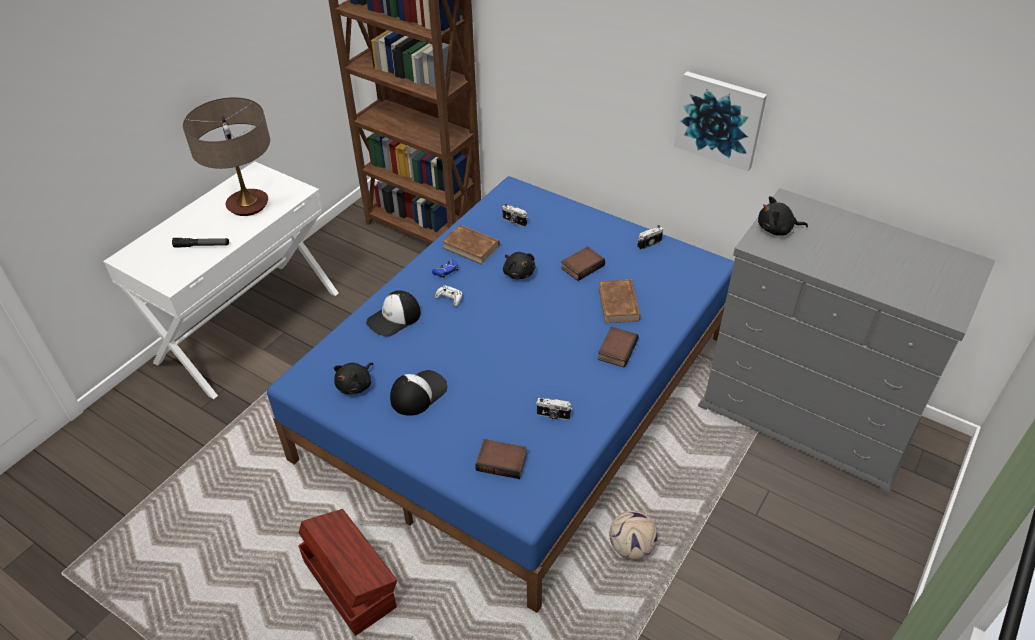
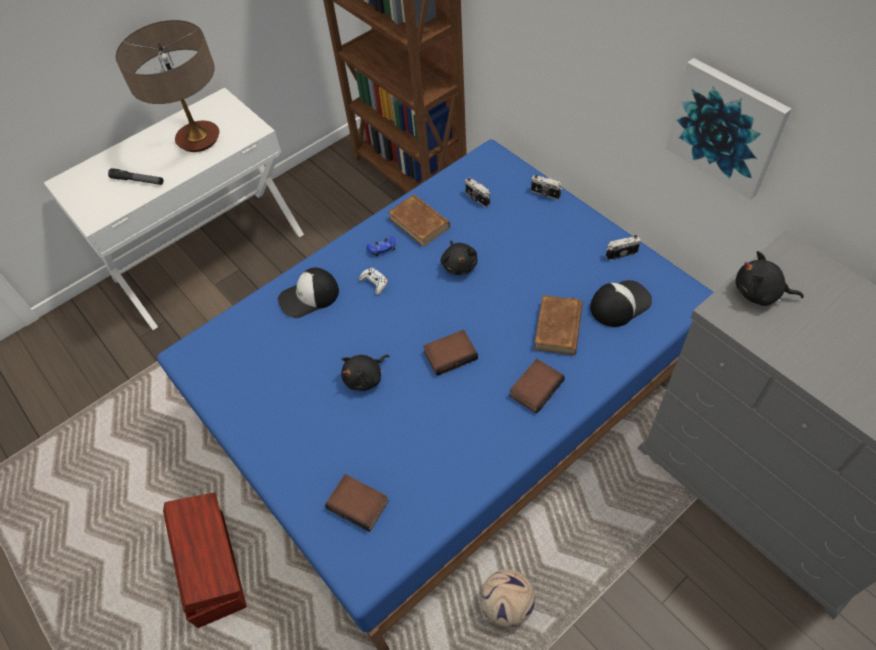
camera: 20 degrees right, 10 degrees up
(356, 385) = (242, 371): black plush toy -> black plush toy (365, 377)
(418, 393) = (301, 395): cap -> cap (619, 303)
(553, 415) = (434, 458): camera -> camera (545, 194)
(582, 266) = (533, 269): book -> book (450, 354)

